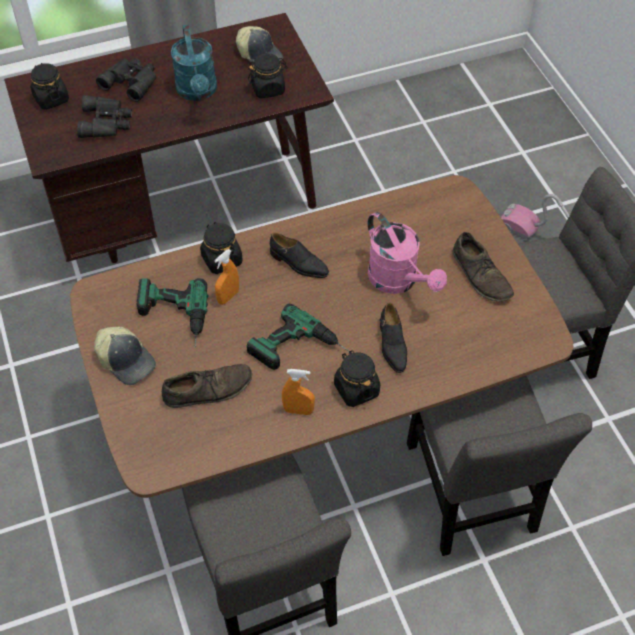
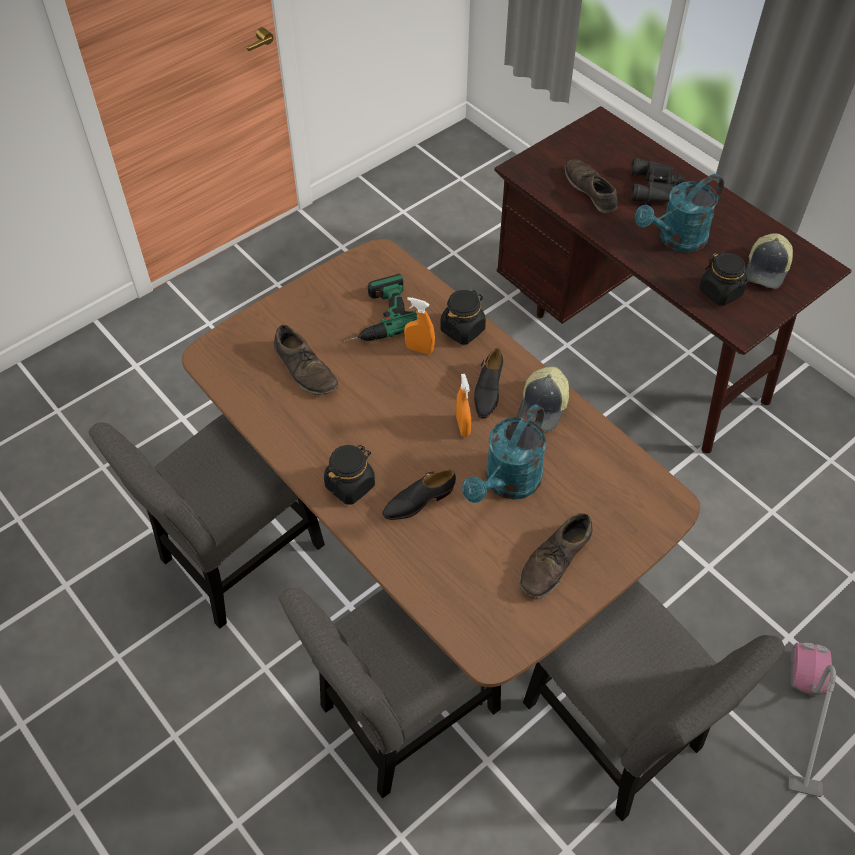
camera: 70 degrees right, 0 degrees up
(51, 99) = (595, 144): black jar -> none
(107, 122) = (590, 190): black binoculars -> brown shoe
(126, 360) = (315, 302): cap -> cap (543, 407)
(298, 410) = (307, 445): orange spray bottle -> orange spray bottle (463, 426)
(300, 350) = (379, 425): power drill -> none
(398, 281) = (507, 484): pink watering can -> turquoise watering can

